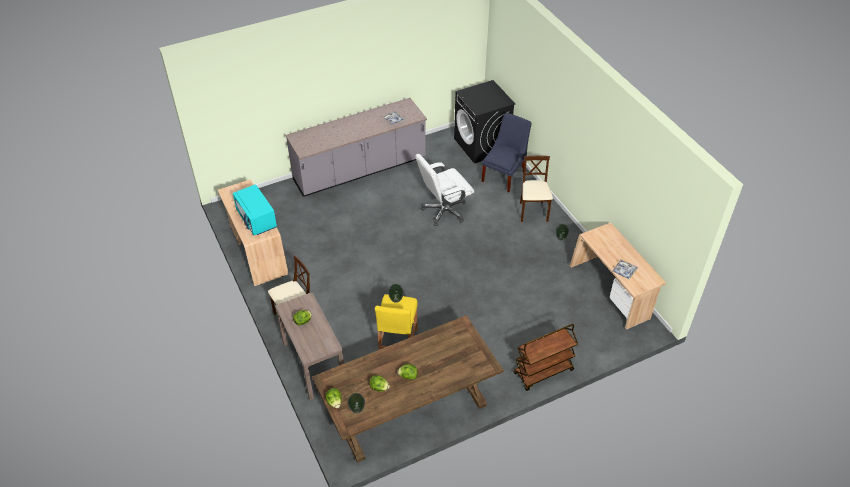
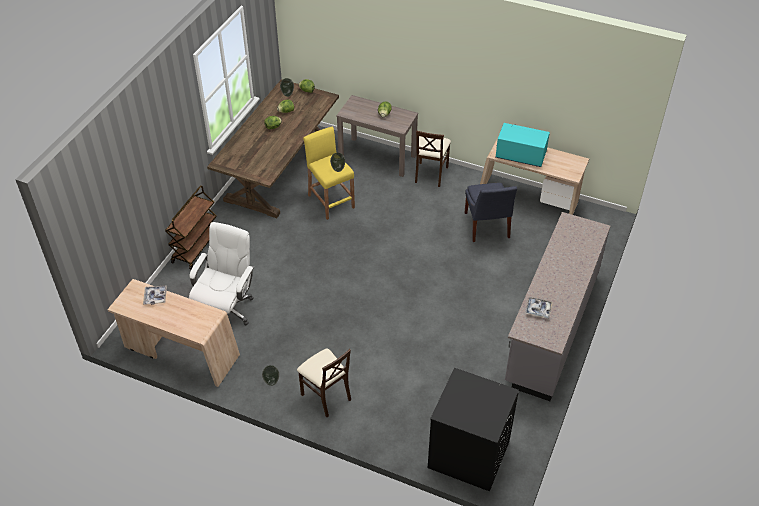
camera: 140 degrees right, 0 degrees up
(444, 211) = (417, 337): white office chair -> white office chair (227, 310)
(504, 175) = (399, 426): blue chair -> blue chair (486, 227)

